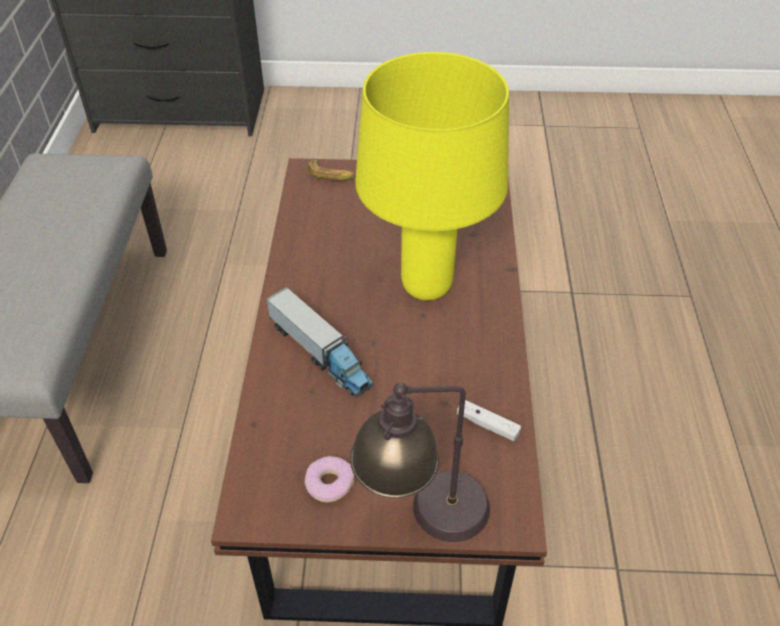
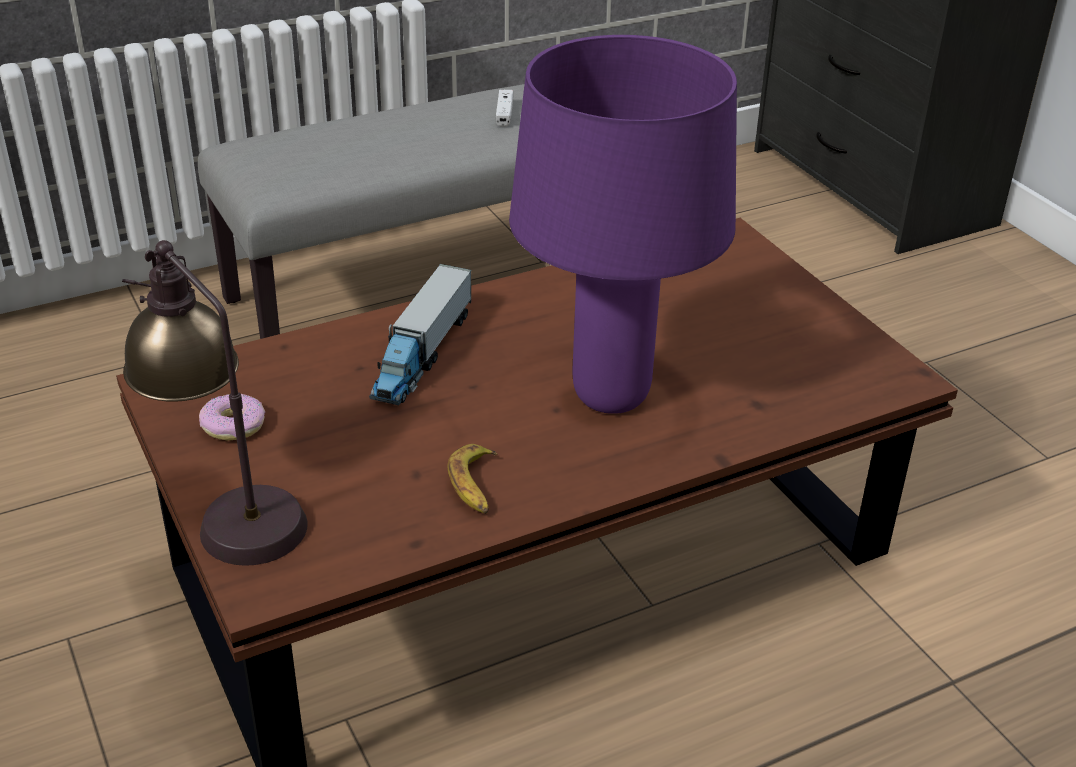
camera: 60 degrees right, 10 degrees down
(331, 175) = (744, 256): banana -> banana (475, 486)
(426, 286) = (611, 395): yellow table lamp -> purple table lamp
(487, 425) = (405, 521): white game controller -> white game controller (504, 114)

